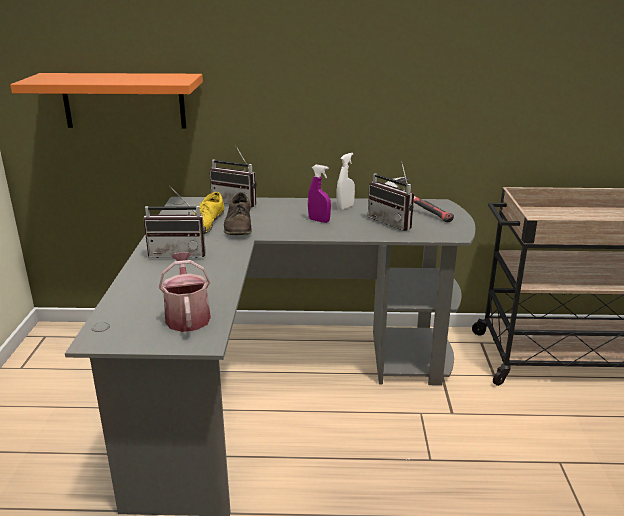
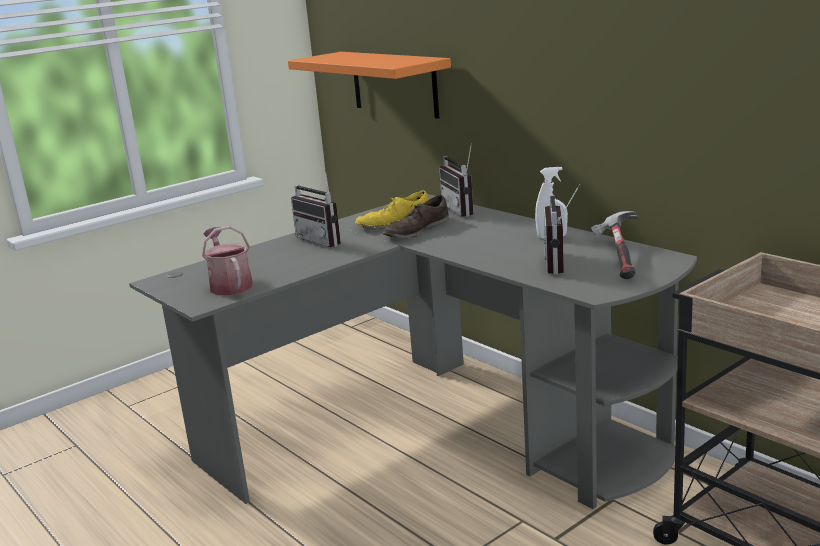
camera: 50 degrees right, 5 degrees down
(187, 316) = (229, 285): watering can -> watering can turned 60 degrees counterclockwise
(319, 220) = (494, 243): purple spray bottle -> none

